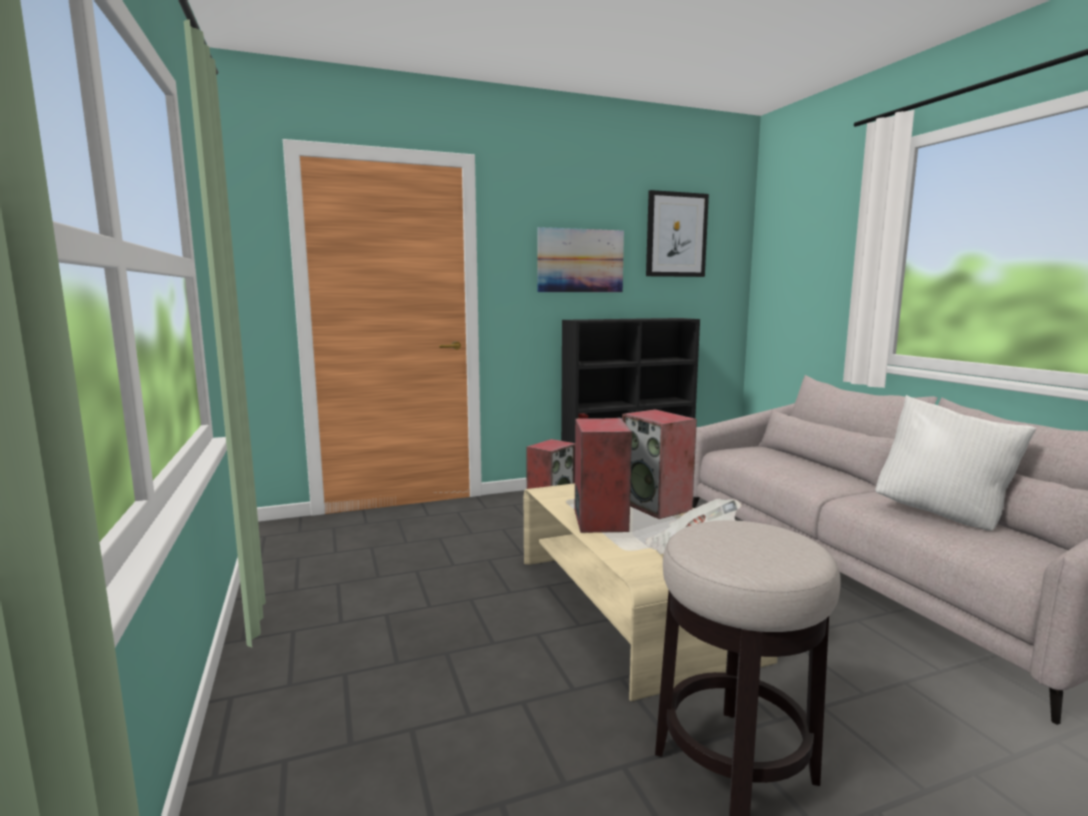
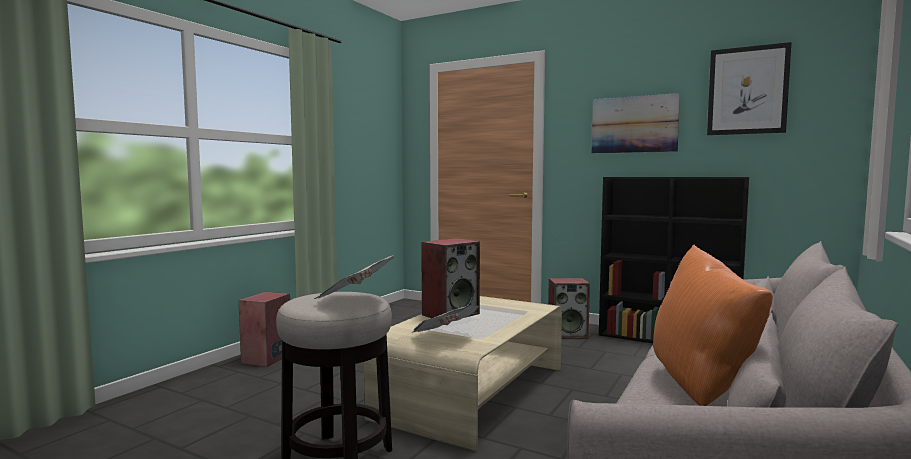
camera: 50 degrees right, 5 degrees down
(656, 506) = (507, 319): speaker -> speaker (267, 359)
(772, 534) = (354, 299): none -> newspaper
(942, 515) = (703, 388): white pillow -> orange pillow

